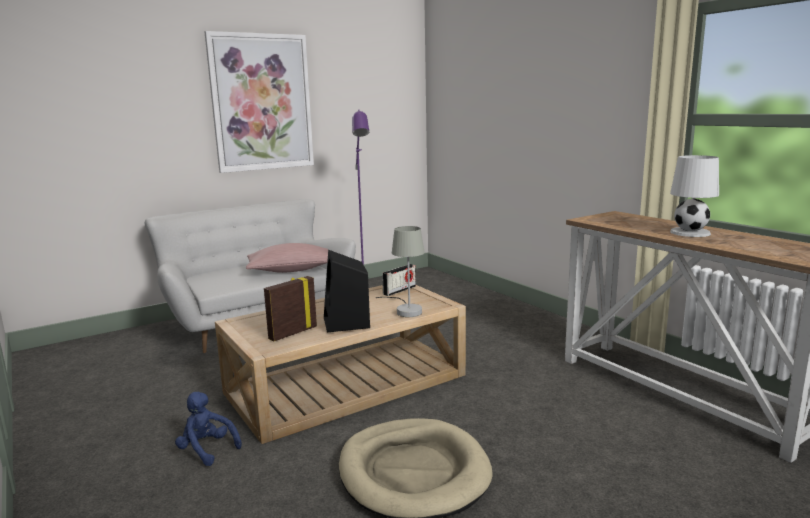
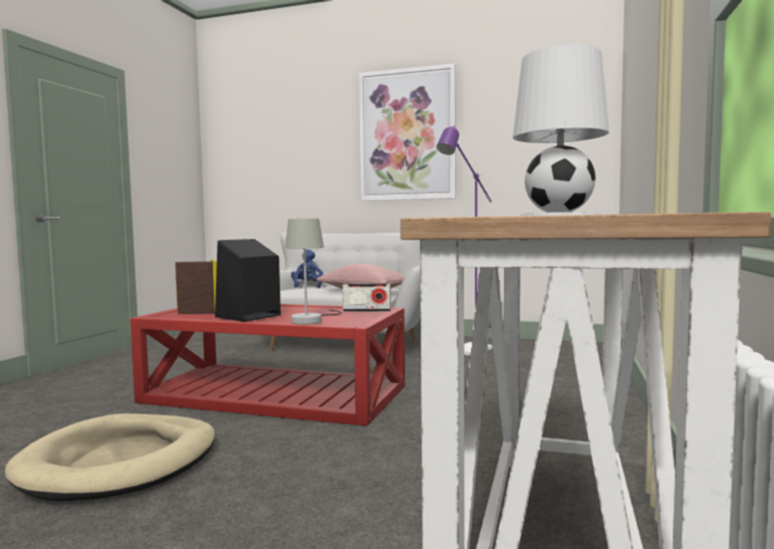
camera: 50 degrees right, 10 degrees down
(207, 450) = (113, 393): blue plush toy -> blue plush toy (307, 286)
(346, 383) = (276, 394): beige coffee table -> red coffee table

